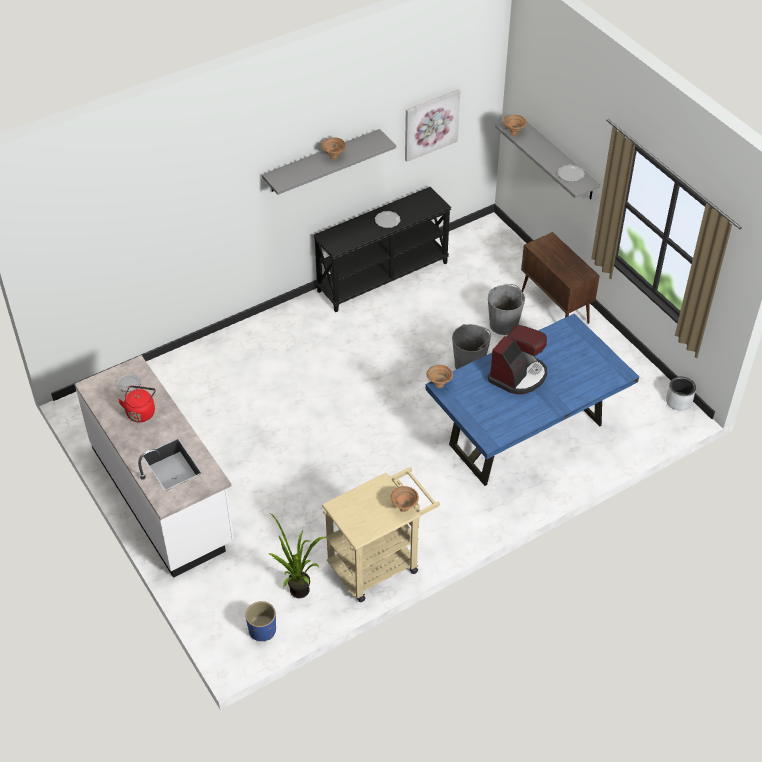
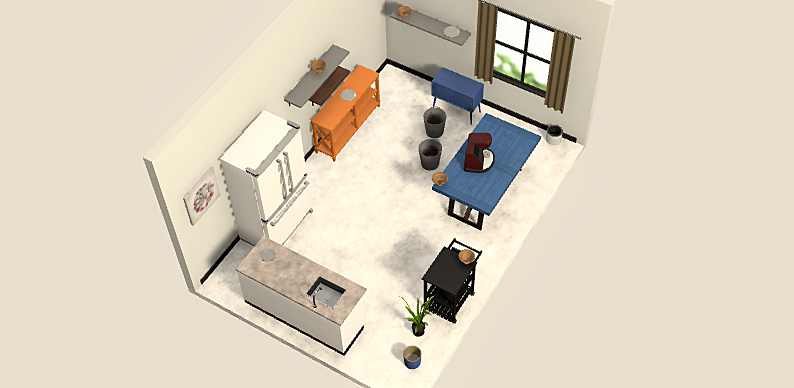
camera: 25 degrees left, 5 degrees up
(141, 412) = (287, 269): red kettle -> none
(204, 365) = (278, 225): none -> white fridge
(349, 191) = (323, 87): none -> shelf
(379, 562) = (451, 297): beige cart -> black cart
(382, 276) = (348, 128): black console table -> orange console table
(430, 124) = (355, 29): picture -> picture (200, 195)
(555, 308) = (457, 110): brown cabinet -> blue cabinet

